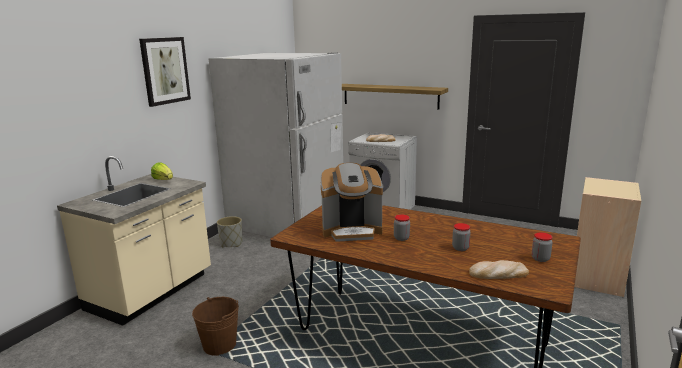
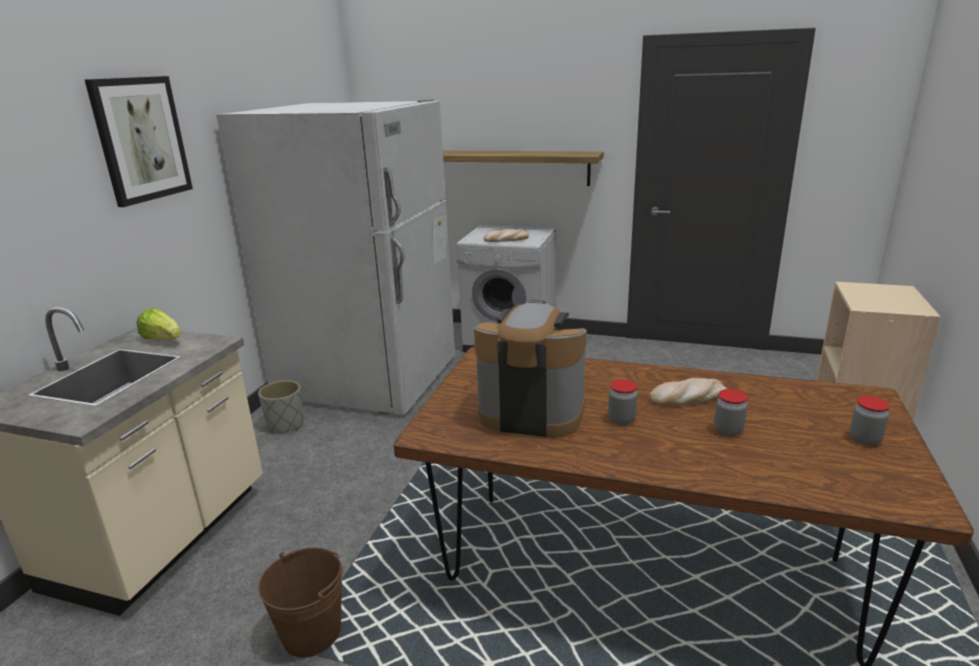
camera: 10 degrees left, 5 degrees up
(352, 230) = (531, 412): coffee machine -> coffee machine turned 150 degrees counterclockwise
(498, 274) = (819, 479): bread -> bread (687, 397)

